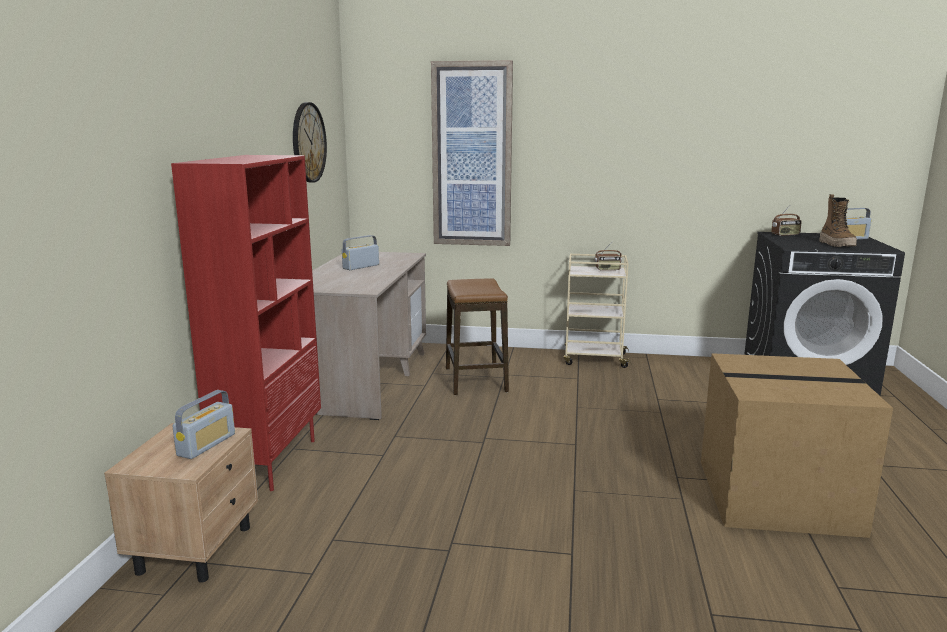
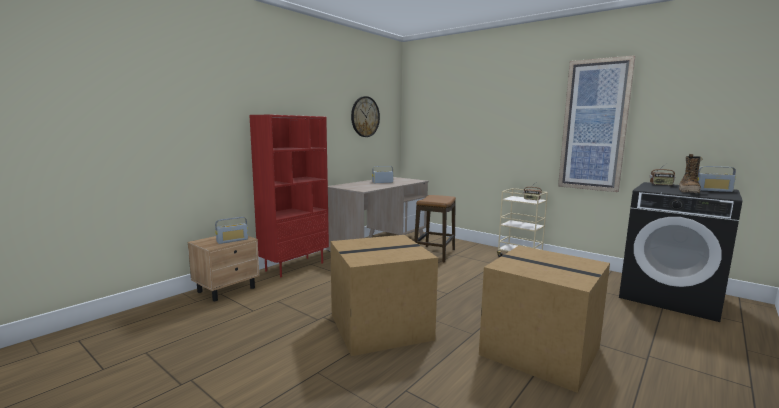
camera: 30 degrees right, 5 degrees down
(472, 155) = (461, 127): picture -> picture (594, 125)
(556, 527) = (381, 326): none -> cardboard box

